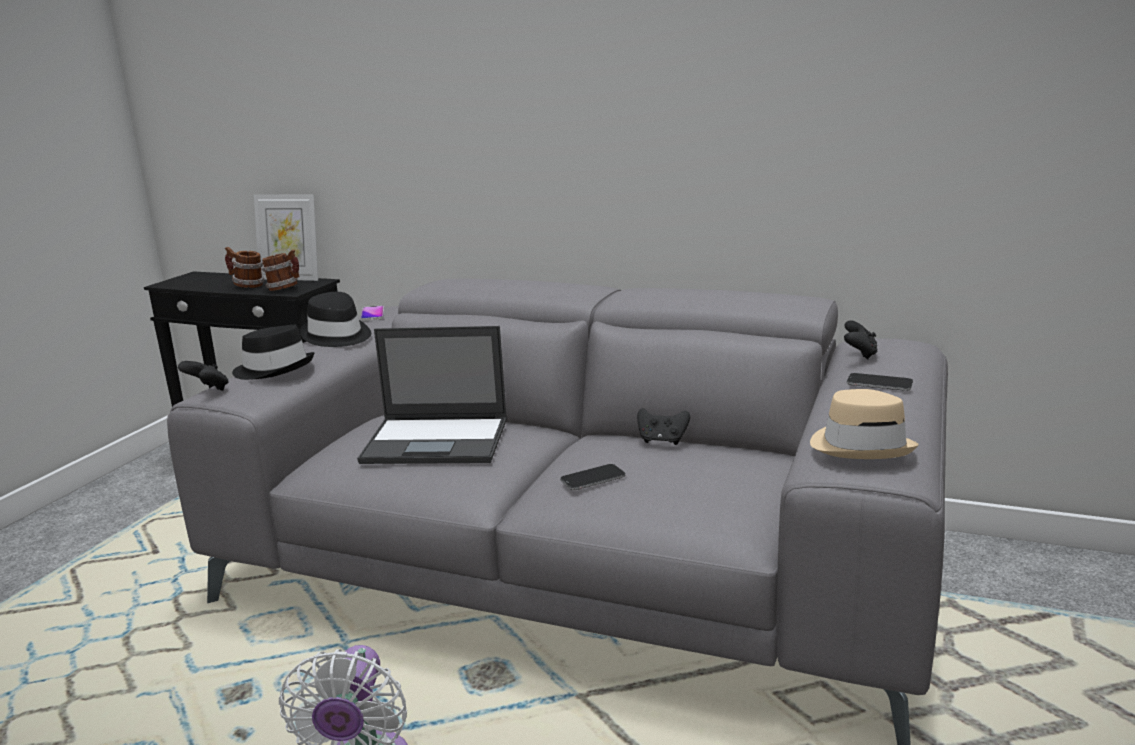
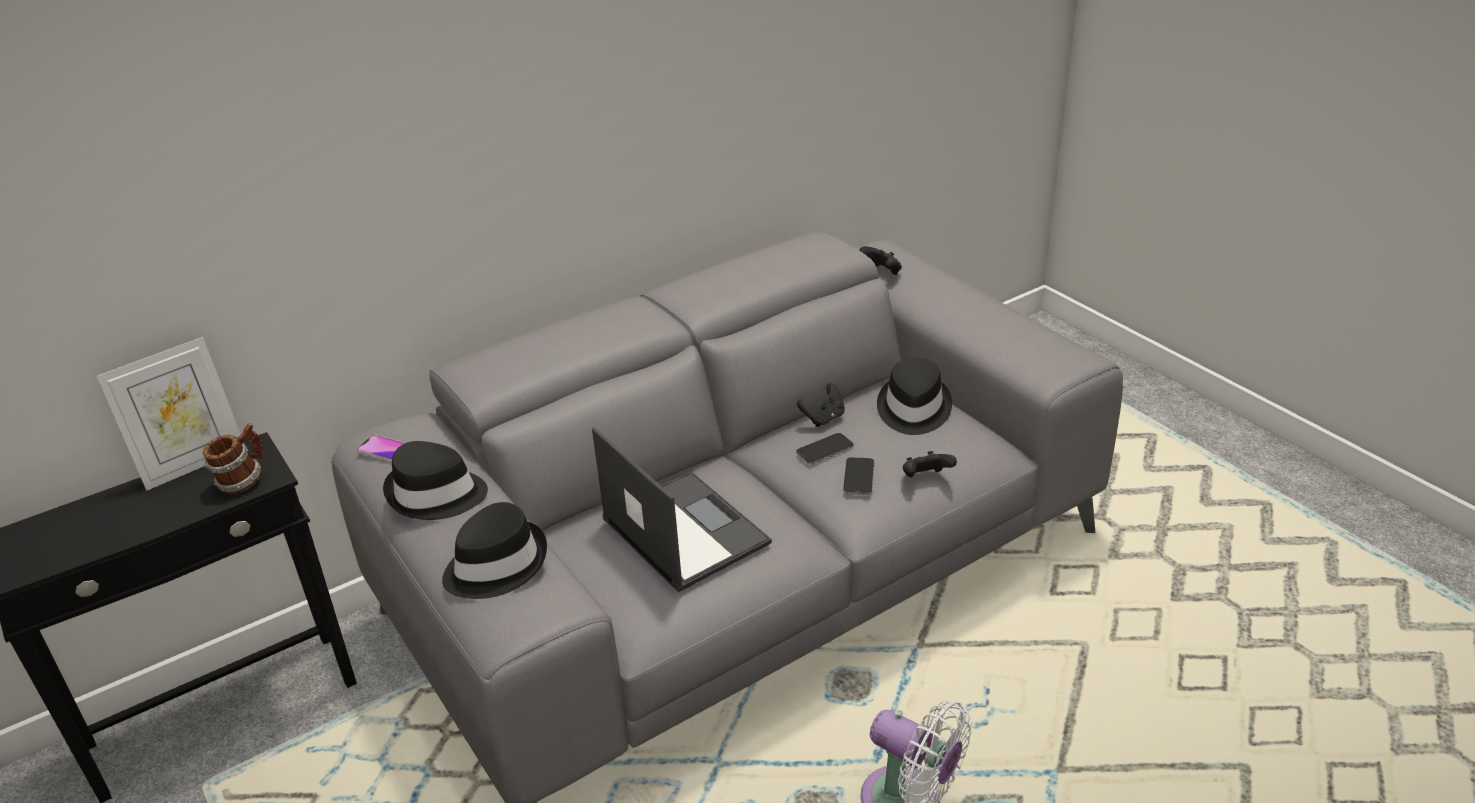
camera: 55 degrees left, 15 degrees up
(208, 390) = (503, 626): black game controller -> black game controller (925, 478)
(247, 286) = (167, 507): mug -> none
(438, 441) = (683, 530): laptop -> laptop turned 75 degrees counterclockwise
(736, 468) = (913, 409): none -> black hat
(861, 446) = (1040, 349): beige hat -> none
(879, 383) = (945, 293): phone -> phone (824, 450)

